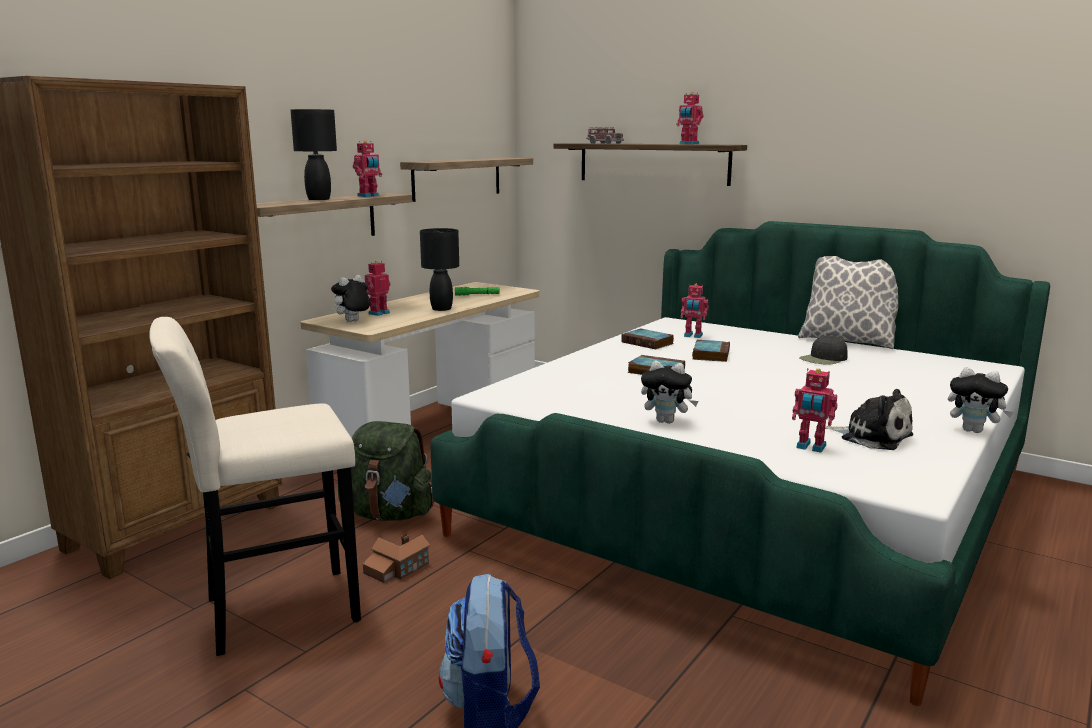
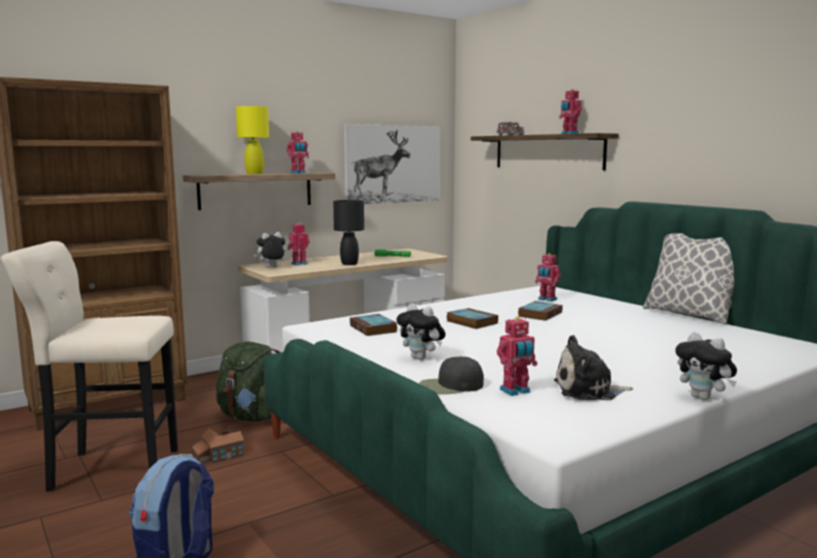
camera: 20 degrees right, 5 degrees down
(319, 199) = (254, 173): black table lamp -> yellow table lamp
(457, 178) = (393, 164): shelf -> picture
(648, 343) = (499, 302): book -> book (374, 329)
(810, 447) = (516, 391): toy robot -> toy robot turned 75 degrees counterclockwise
(823, 359) = (642, 326): black cap -> black cap (451, 386)
(872, 437) = (588, 390): plush toy -> plush toy turned 120 degrees clockwise

